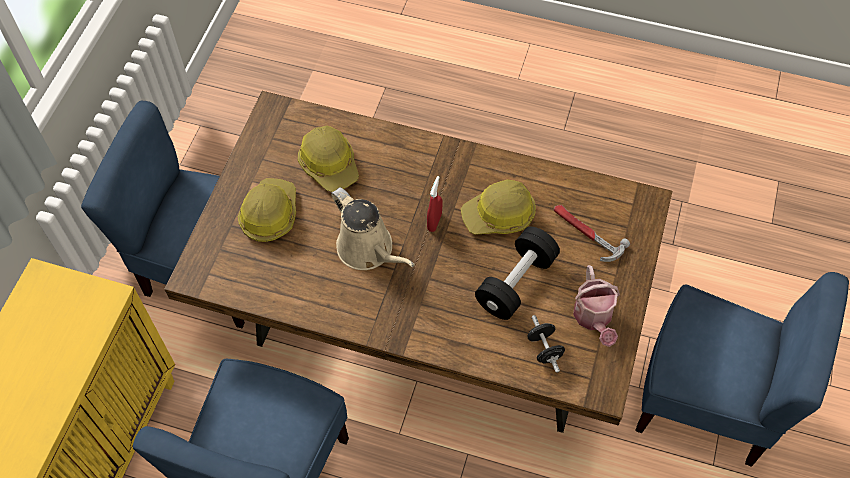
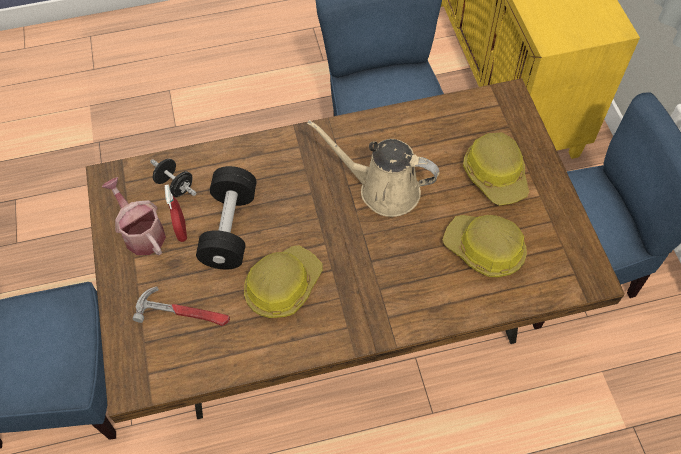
camera: 150 degrees right, 0 degrees up
(434, 222) = (341, 246): red spray bottle -> red spray bottle (181, 231)

